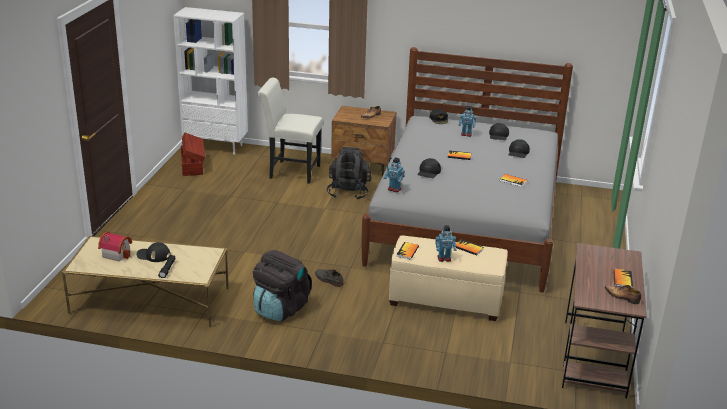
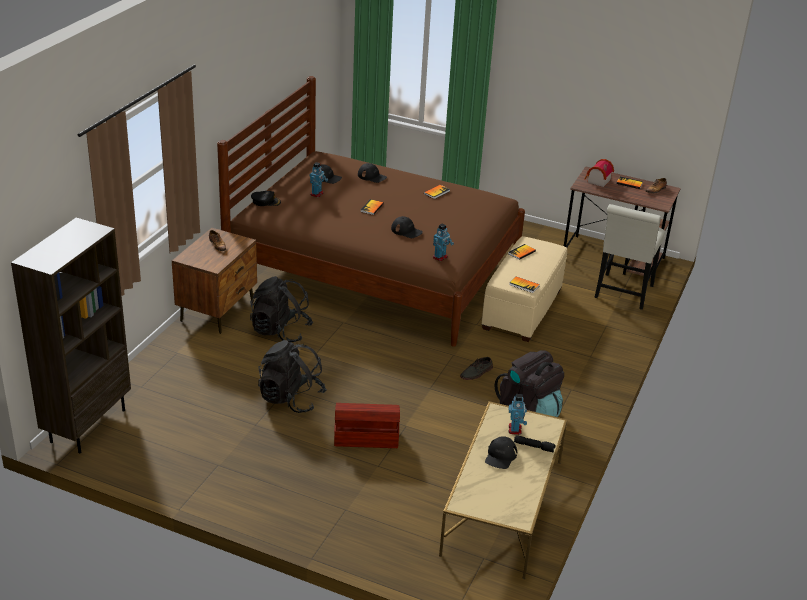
camera: 80 degrees left, 5 degrees up
(116, 253) = (493, 486): toy house -> toy house (597, 181)
(193, 165) = (143, 452): brown storage box -> brown storage box (365, 437)
(216, 146) = (87, 425): white bookcase -> brown bookcase
(264, 205) = (291, 398): none -> black backpack
(290, 171) = (204, 367): white chair -> white chair (622, 294)
(444, 258) = (540, 268): toy robot -> toy robot (515, 429)
(466, 221) = (375, 269): grey bed -> brown bed

